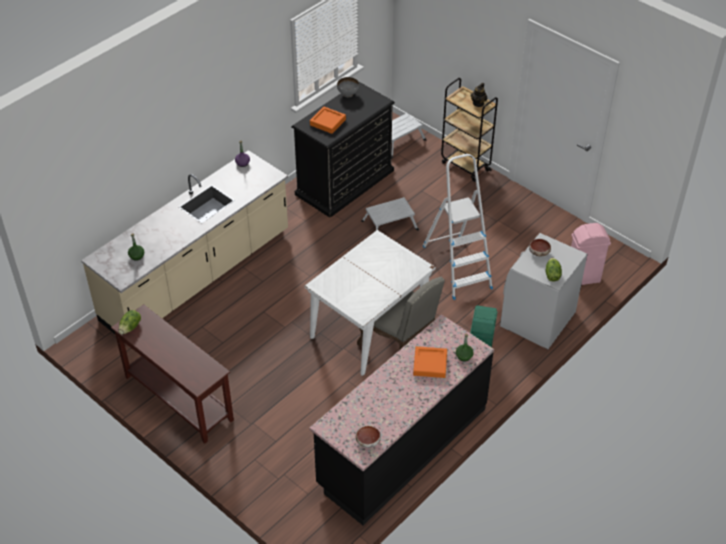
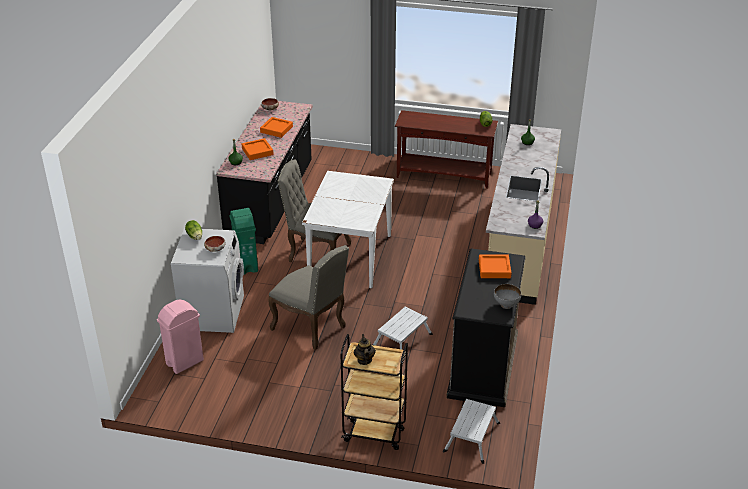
camera: 150 degrees right, 10 degrees down
(385, 395) = (276, 129): none -> orange tray
(457, 267) = (311, 327): white step ladder -> grey chair

